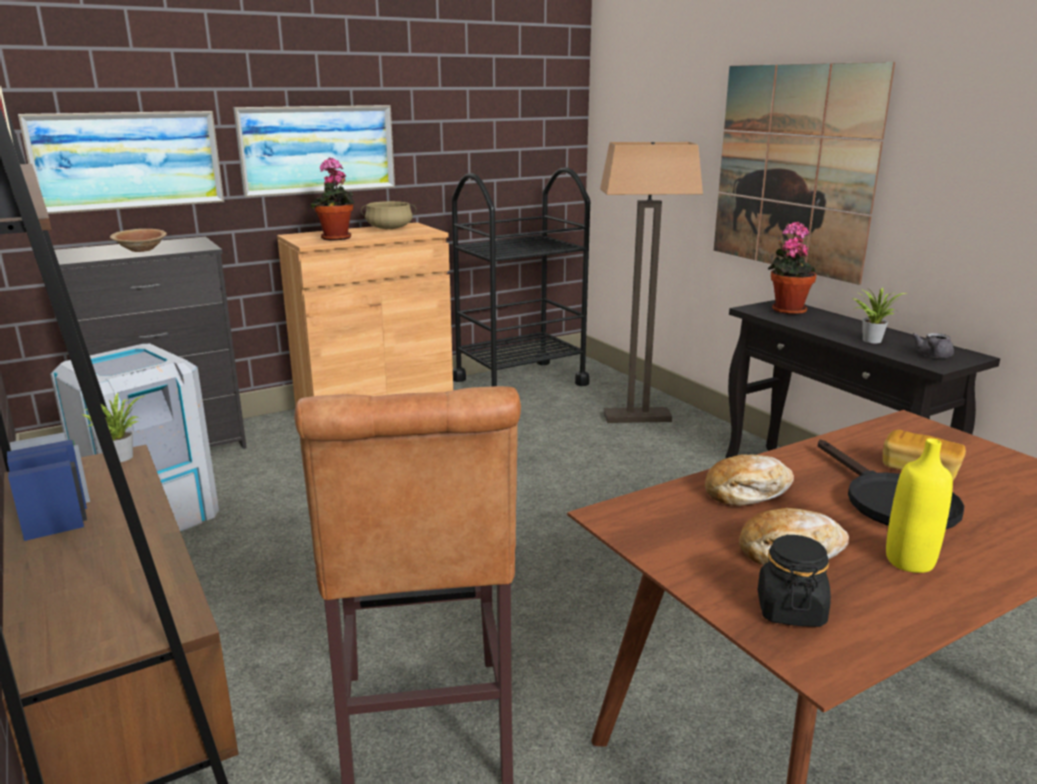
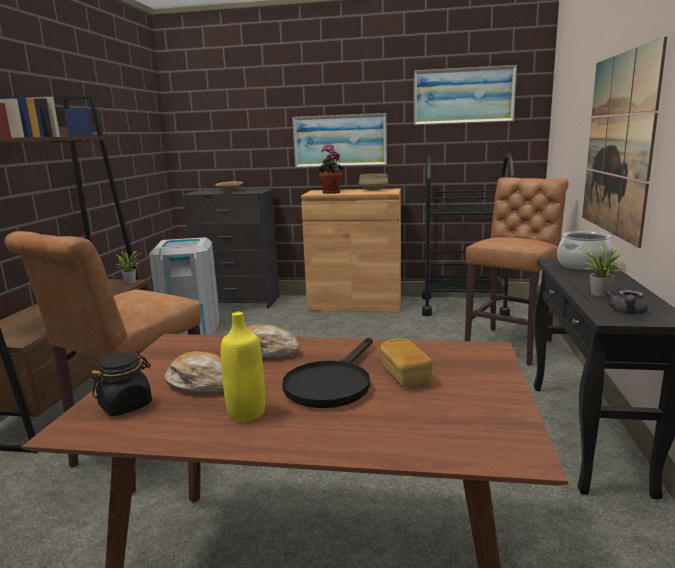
camera: 40 degrees right, 5 degrees down
(127, 160) = (239, 146): picture -> picture (463, 96)
(637, 417) = (511, 344): floor lamp -> brown stool
(787, 310) = (583, 265): potted plant -> cooking pot
(932, 356) = (627, 312): grey teapot -> grey teapot turned 45 degrees counterclockwise

